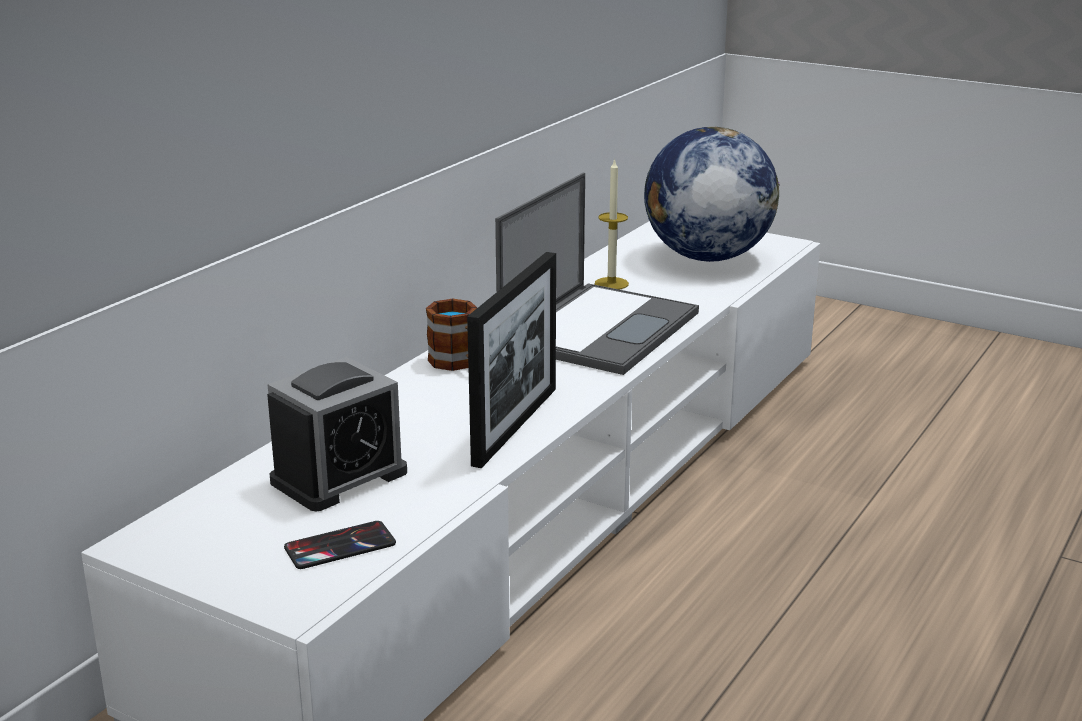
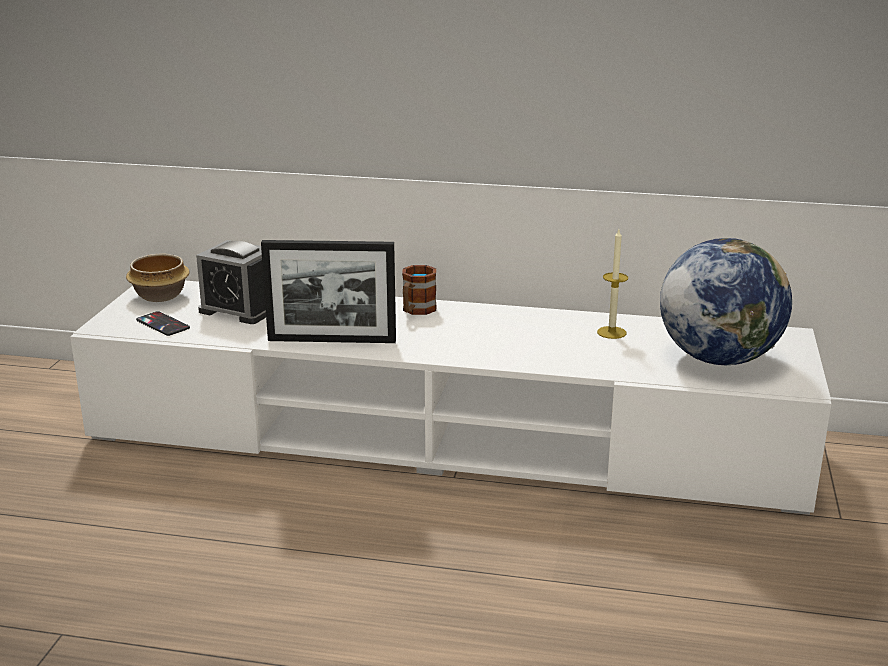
camera: 70 degrees right, 0 degrees up
(202, 538) = (161, 295): none -> bowl
(600, 328) = (516, 341): laptop -> none

